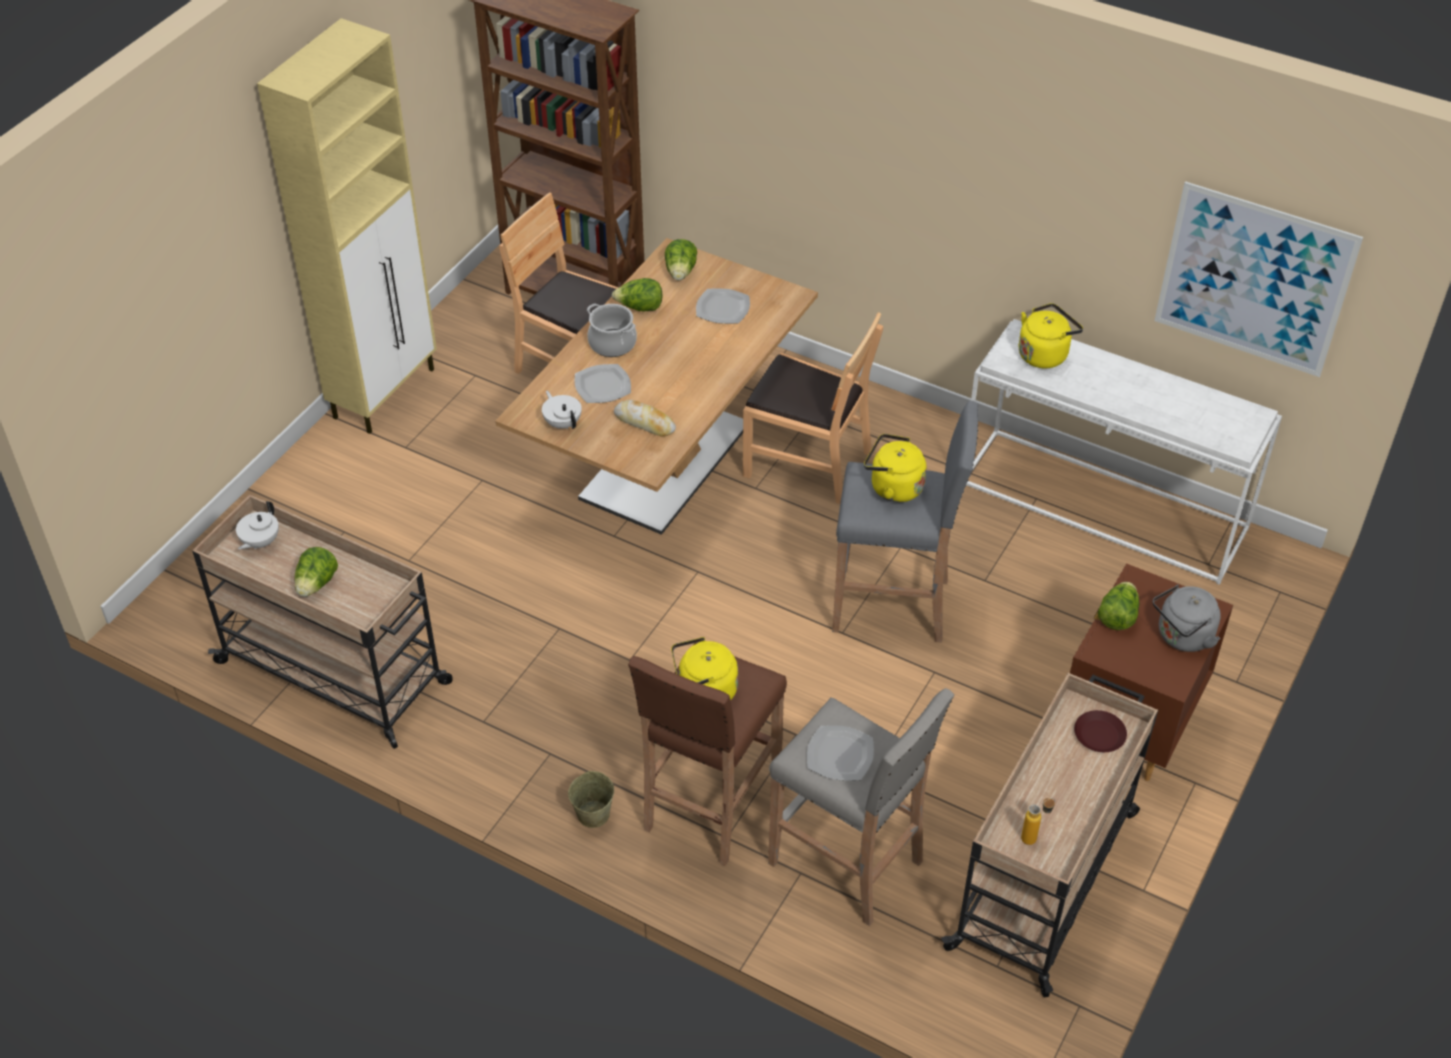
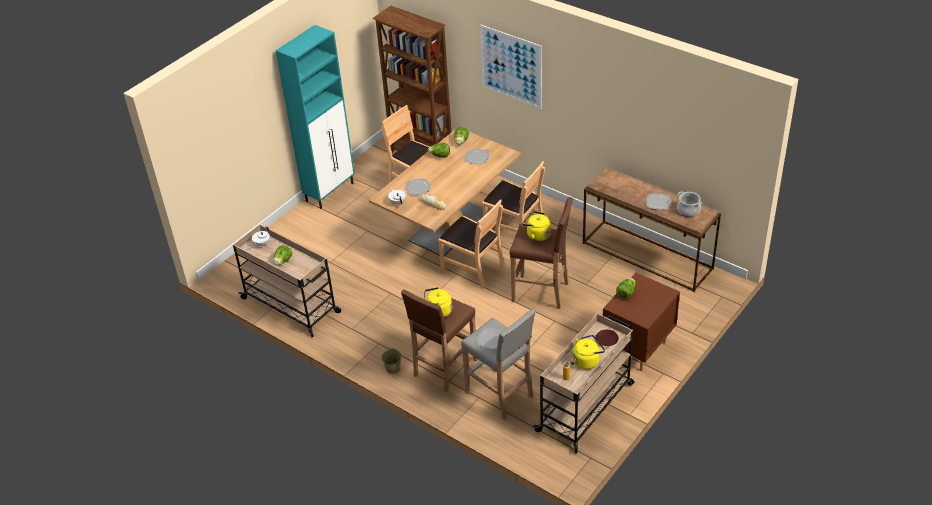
camera: 10 degrees right, 5 degrees down
(385, 392) = (330, 192): beige cabinet -> turquoise cabinet
(612, 344) = (425, 170): cooking pot -> cooking pot (688, 210)
(732, 557) = (473, 268): none -> brown chair
(894, 605) = (541, 292): grey stool -> brown stool
(1044, 354) = (617, 182): yellow kettle -> yellow kettle (587, 360)
(1105, 505) = (648, 255): white console table -> brown console table
(1144, 396) = (658, 202): none -> plate
(1182, 637) = (653, 303): grey kettle -> none
(1254, 280) = (703, 150): picture -> picture (511, 66)

